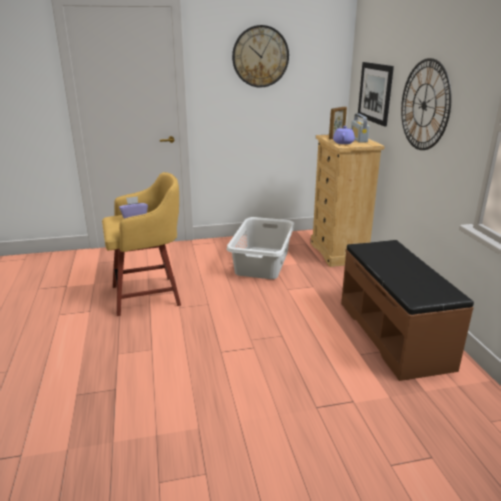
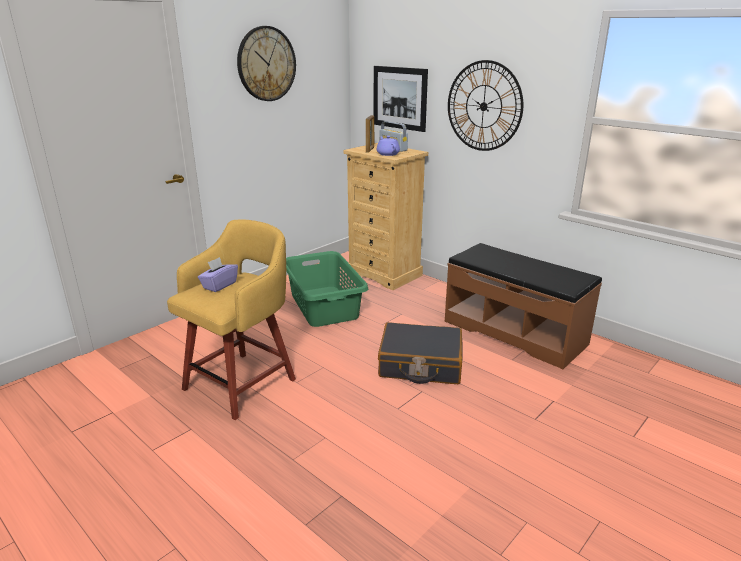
camera: 35 degrees left, 0 degrees up
(263, 262) = (324, 305): grey laundry basket -> green laundry basket
(278, 328) = (420, 364): none -> black suitcase

